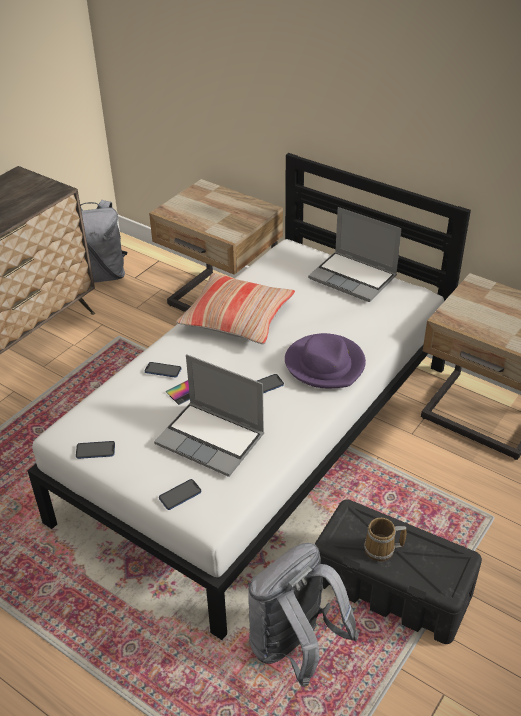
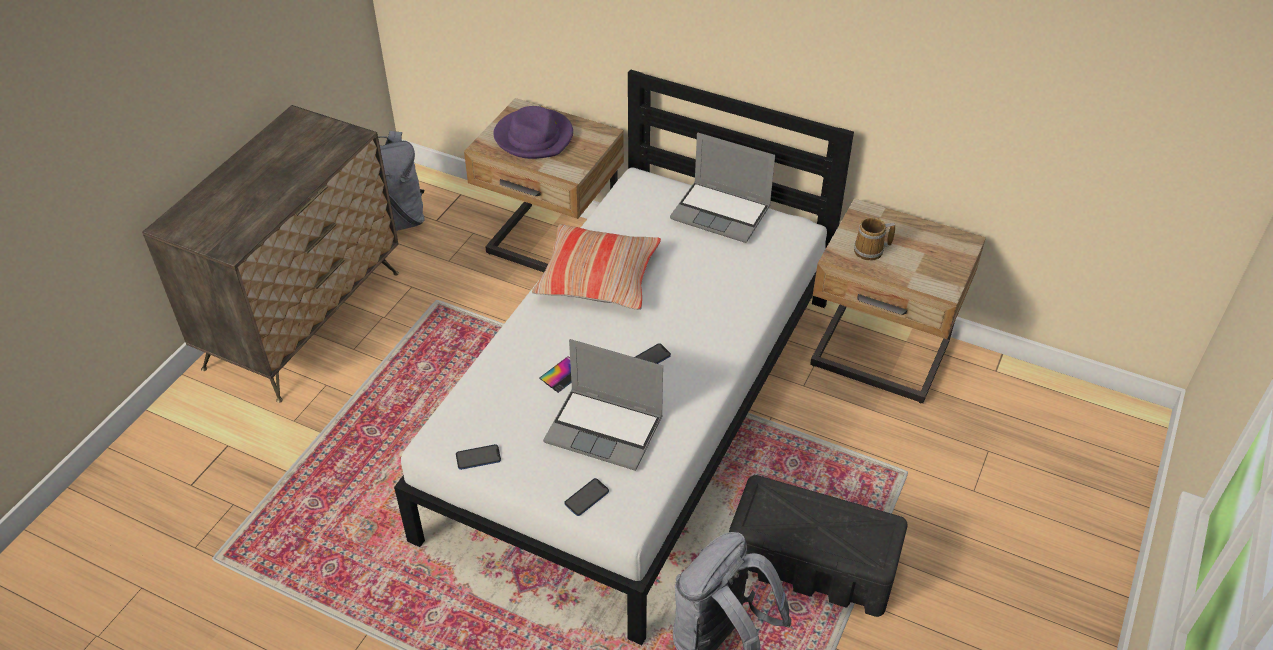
camera: 10 degrees left, 5 degrees up
(163, 370) = (529, 352): phone -> none
(325, 364) = (712, 325): purple hat -> purple hat (534, 137)
(381, 549) = (802, 527): mug -> mug (871, 251)

